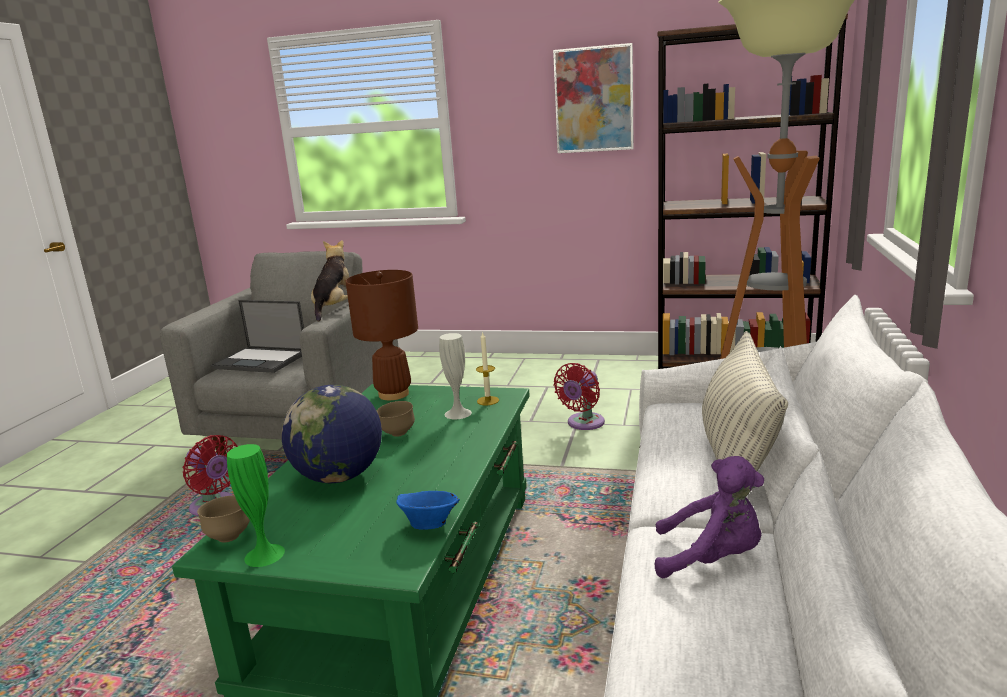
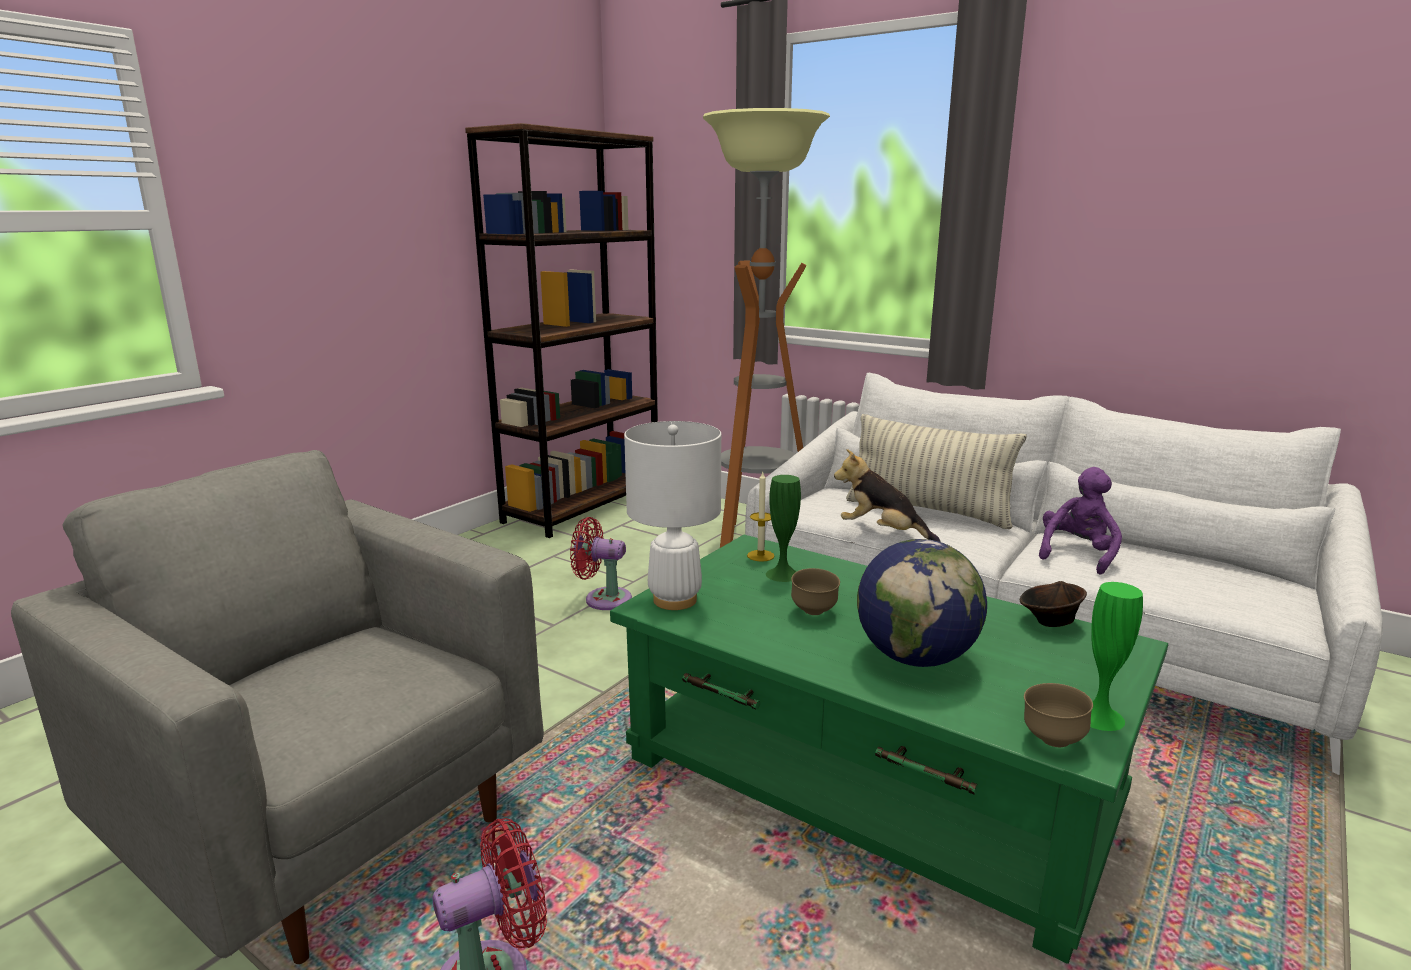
camera: 70 degrees left, 0 degrees up
(262, 360) = (328, 693): laptop -> none
(335, 308) = (424, 539): plush toy -> plush toy (882, 532)
(393, 394) = (674, 600): brown table lamp -> white table lamp
(429, 525) = (1049, 622): blue bowl -> brown bowl
(458, 413) = (782, 574): white vase -> green vase
(583, 423) = (603, 599): red fan -> red fan turned 135 degrees clockwise
(594, 100) = (393, 199): picture -> none

